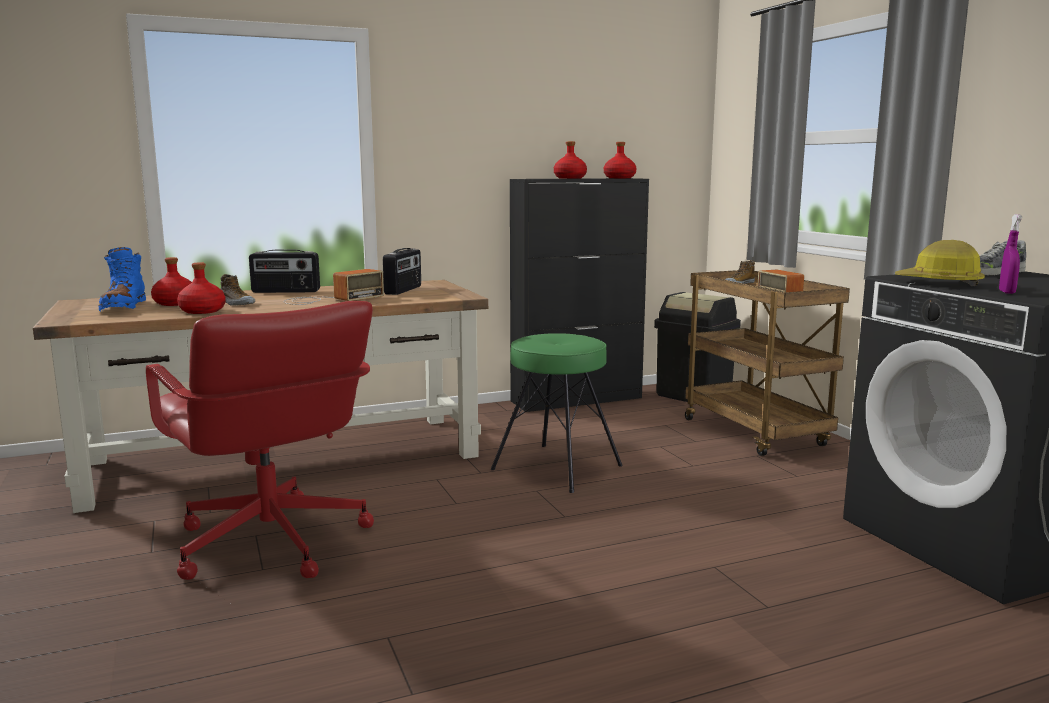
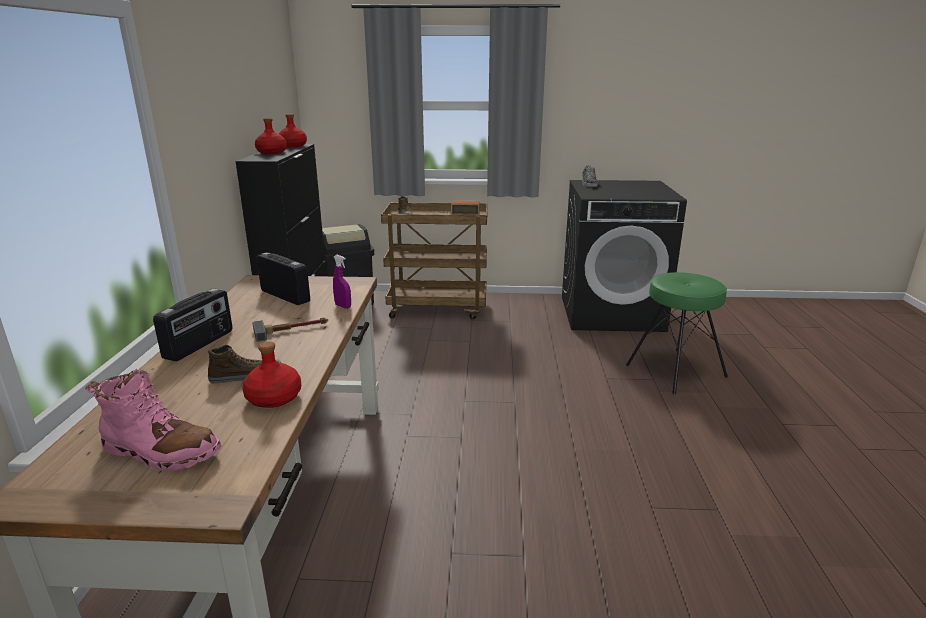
camera: 65 degrees left, 10 degrees up
(123, 307) = (160, 452): blue boot -> pink boot
(175, 303) = (183, 413): red bottle -> none
(270, 543) = (475, 545): red office chair -> none
(329, 299) = (292, 330): radio -> hammer
(557, 467) = (430, 382): green stool -> green stool (675, 370)
(939, 283) = (617, 196): hard hat -> none
(1006, 292) = (651, 195): purple spray bottle -> purple spray bottle (343, 306)

